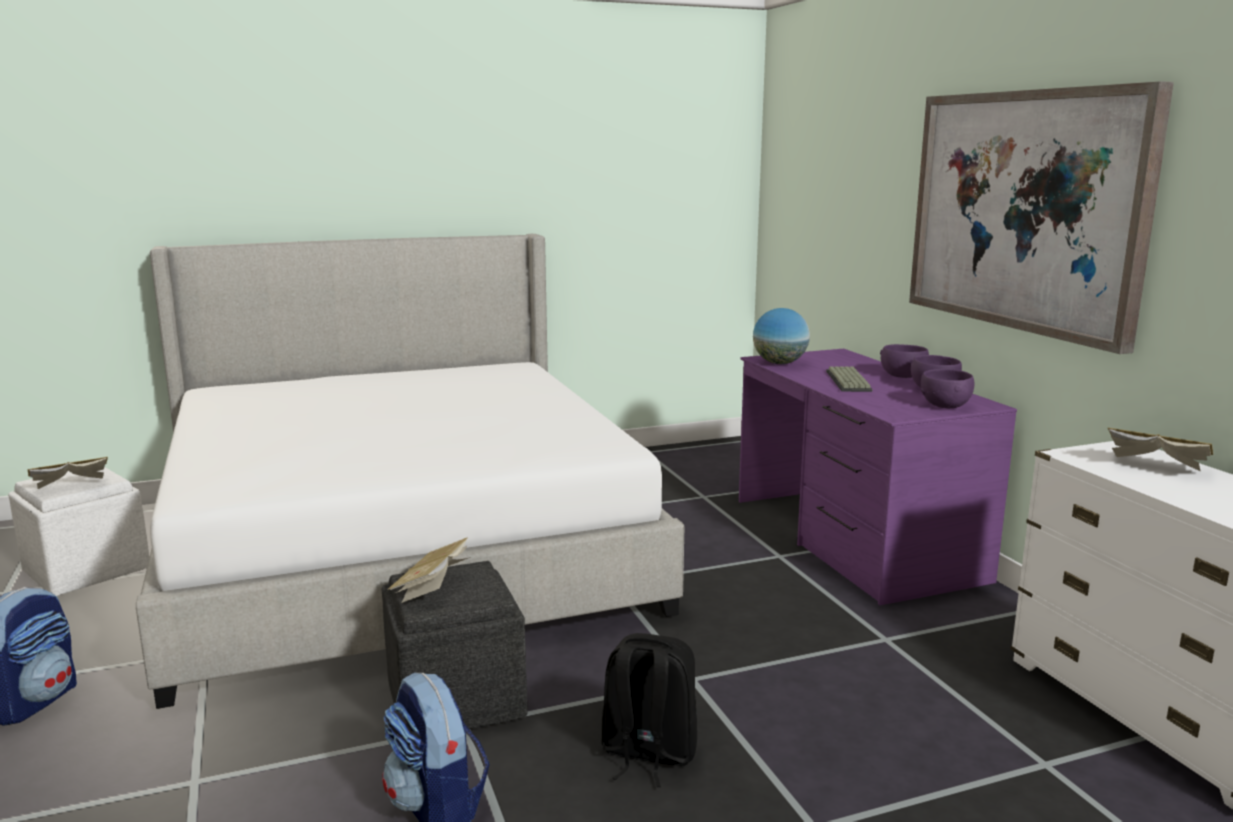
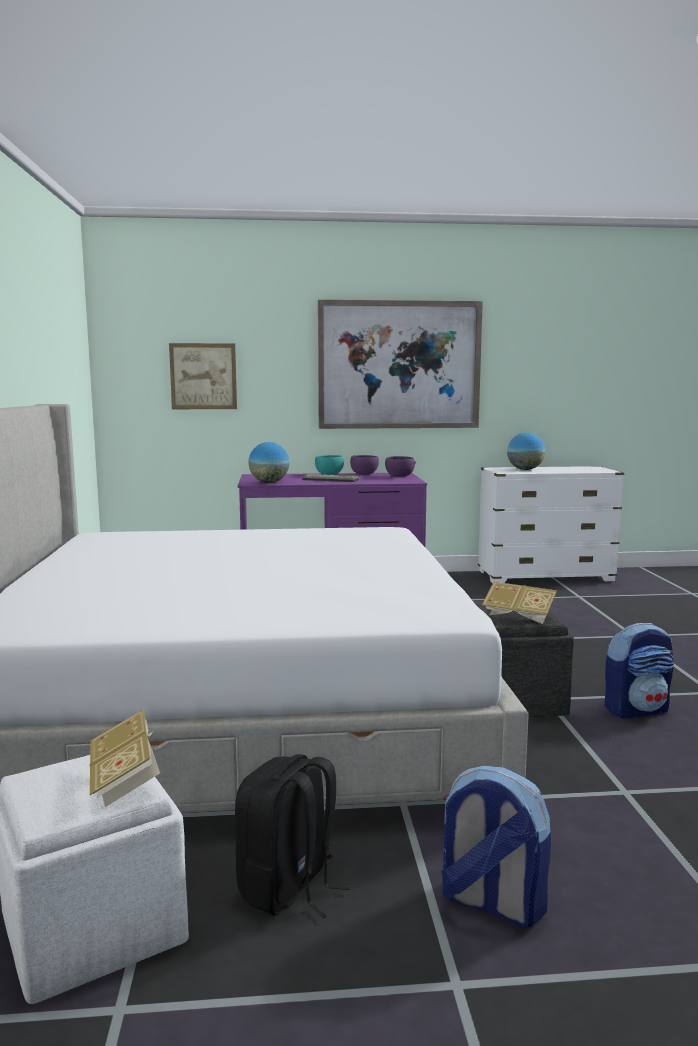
camera: 75 degrees left, 5 degrees down
(647, 754) = (576, 657): black backpack -> black backpack (289, 889)
(828, 208) = (203, 376): none -> picture
(903, 376) = (329, 474): purple bowl -> turquoise bowl
(1155, 468) = (525, 469): book -> globe

